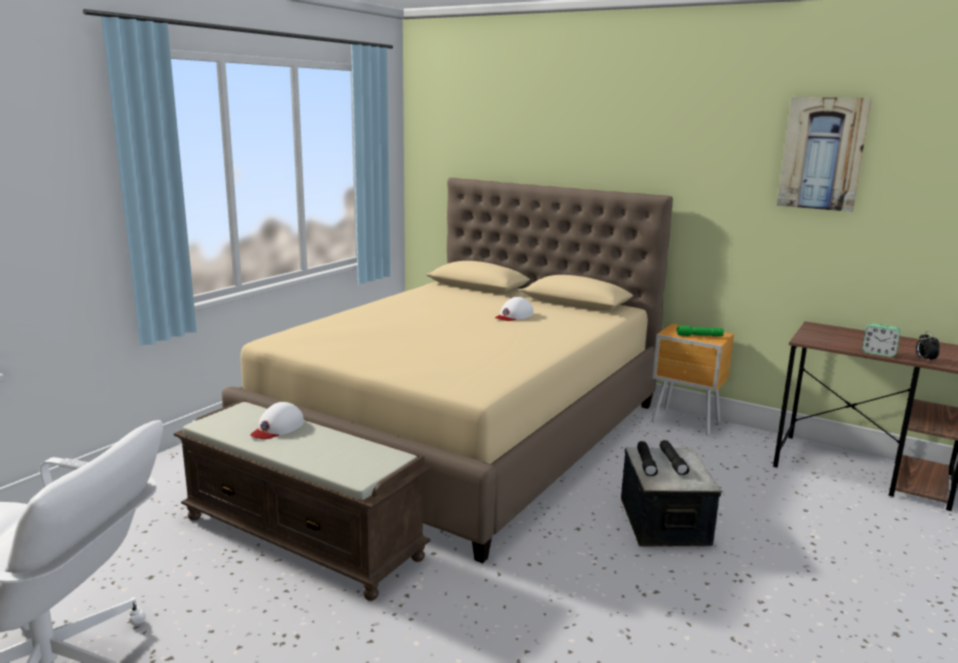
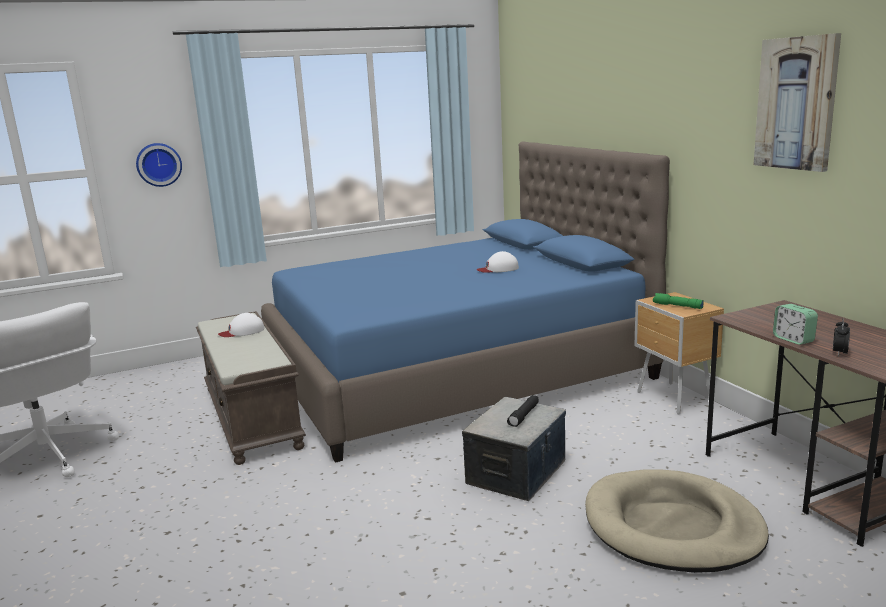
camera: 35 degrees right, 0 degrees up
(51, 204) = (159, 164): none -> wall clock
(463, 433) = (454, 371): beige bed -> blue bed
(646, 464) = (498, 412): black flashlight -> none
(835, 534) = (672, 527): none -> beige dog bed

